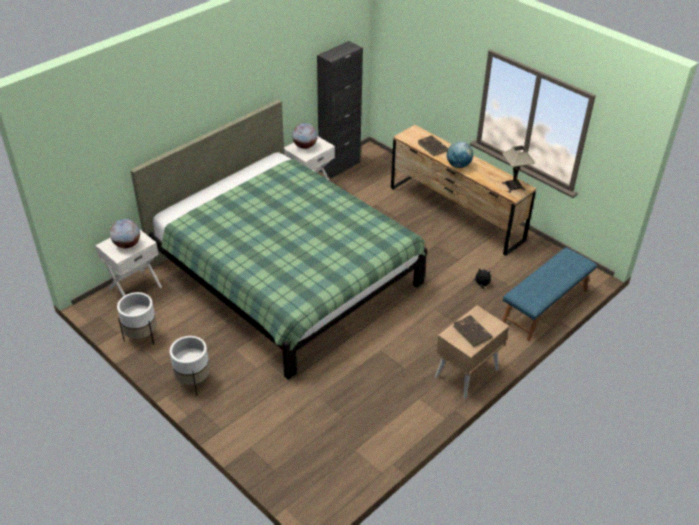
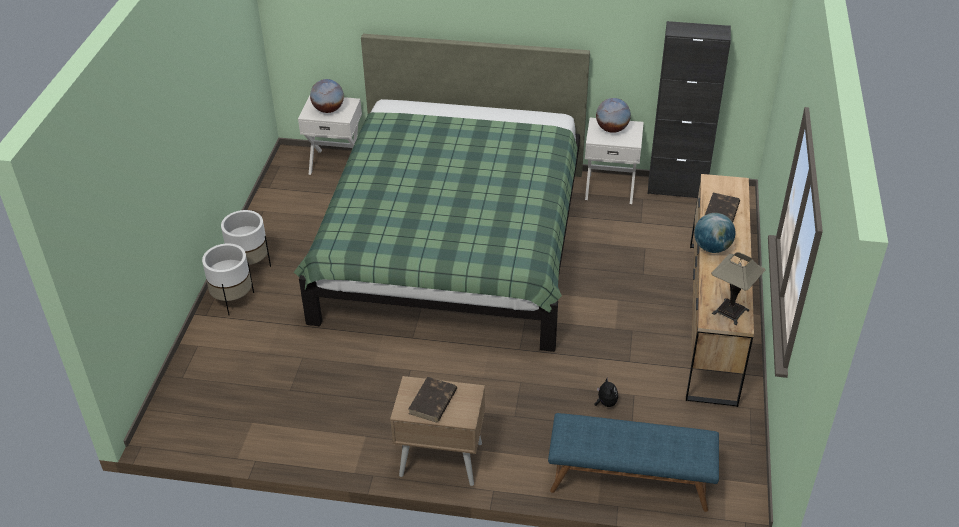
camera: 55 degrees right, 0 degrees up
(141, 336) = (277, 203): white planter -> white planter (233, 299)

